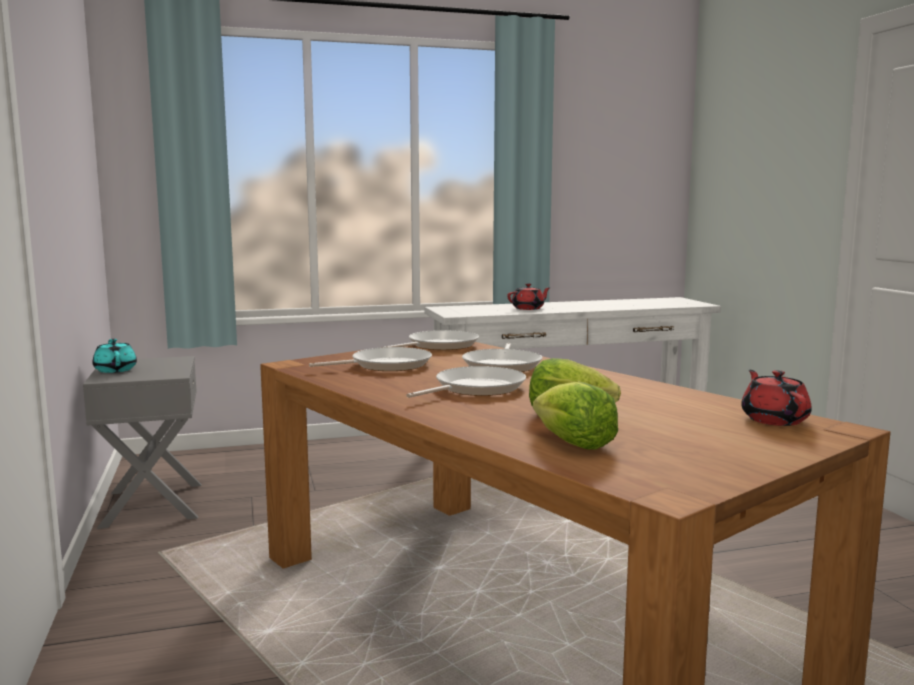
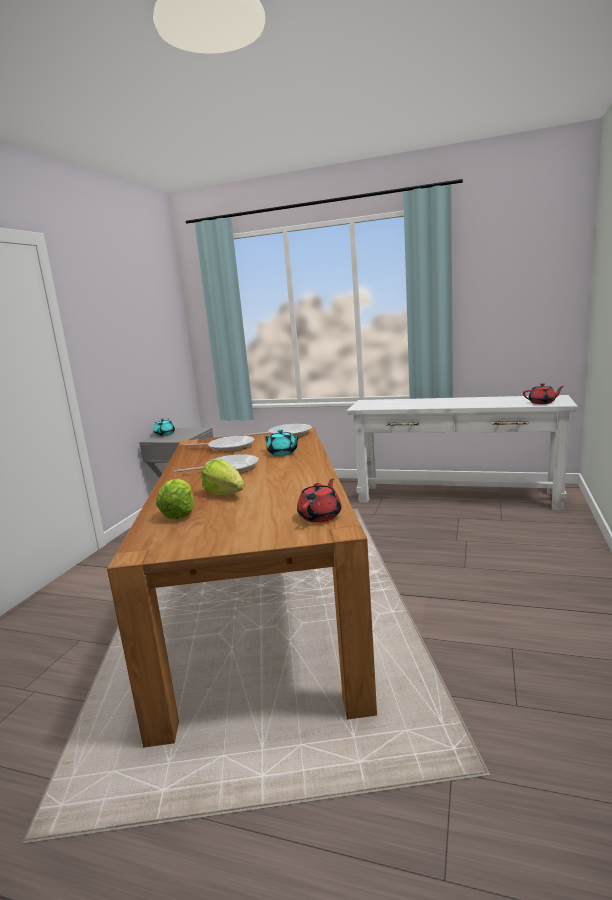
camera: 35 degrees right, 5 degrees up
(503, 365) = (283, 453): frying pan -> turquoise teapot
(528, 308) = (417, 404): red teapot -> red teapot (542, 402)

